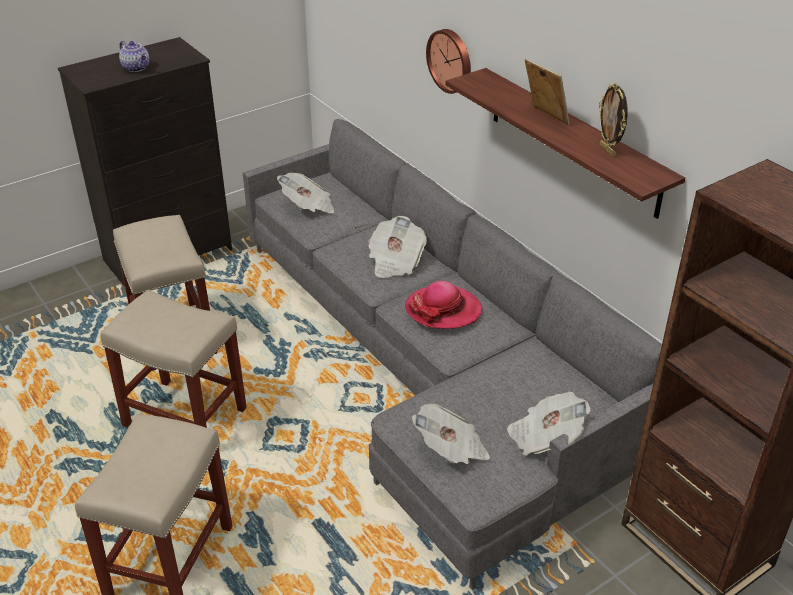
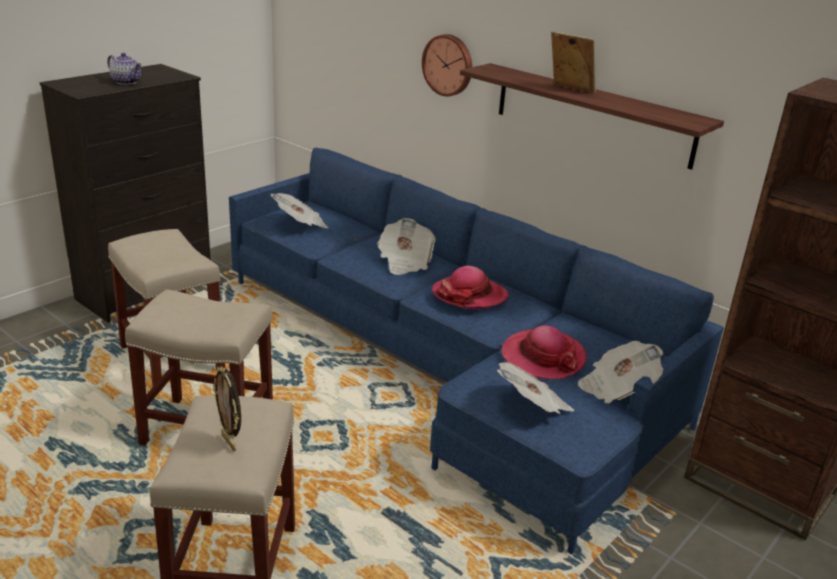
camera: 15 degrees left, 10 degrees down
(432, 369) = (449, 366): grey sofa -> blue sofa
(486, 392) = (543, 357): none -> hat
(608, 150) = (643, 106): picture frame -> picture frame (230, 442)

